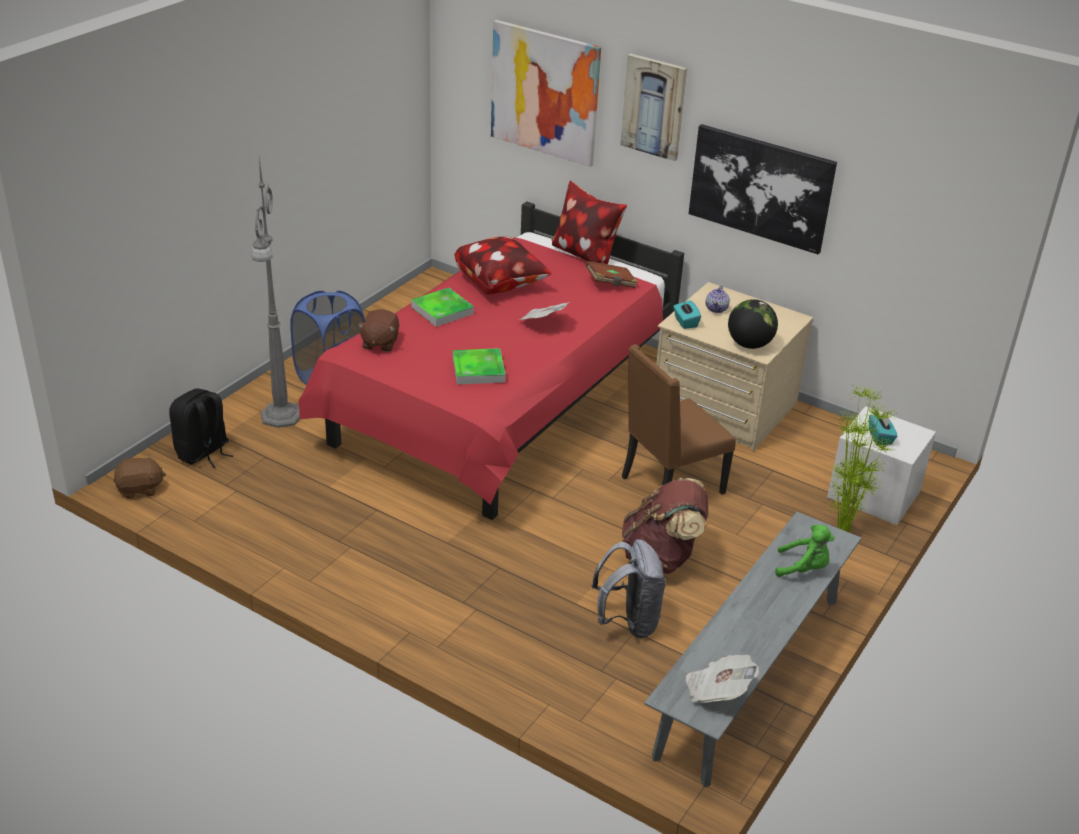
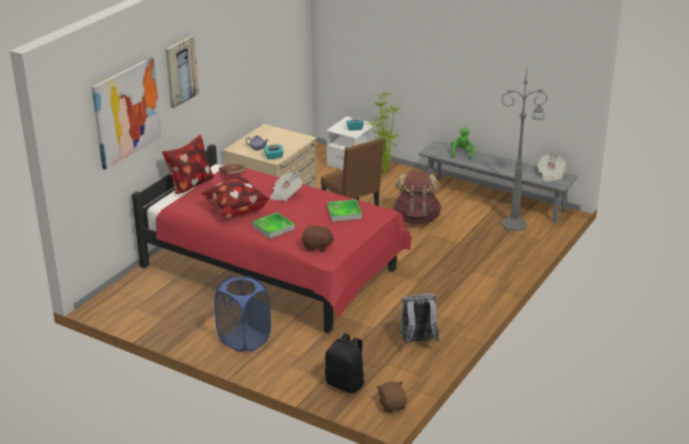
camera: 90 degrees left, 5 degrees down
(280, 417) = (297, 356): grey floor lamp -> grey floor lamp (515, 224)
(628, 622) = (468, 228): grey backpack -> grey backpack (418, 342)
(749, 344) = (297, 141): globe -> none
(760, 188) = (231, 75): picture -> none

